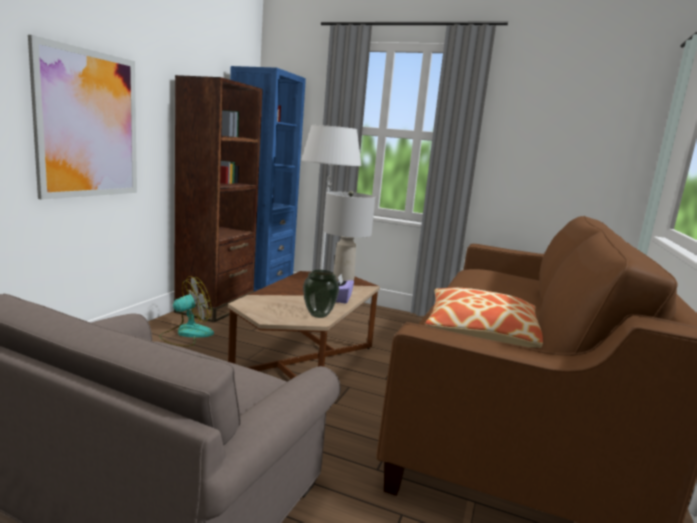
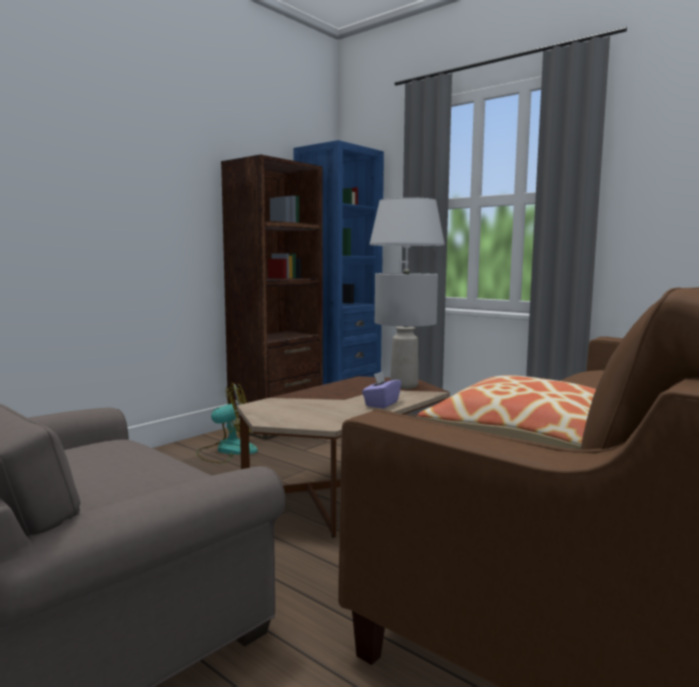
camera: 20 degrees right, 5 degrees down
(88, 124) = (116, 217): picture -> none
(318, 315) = (334, 419): vase -> none

